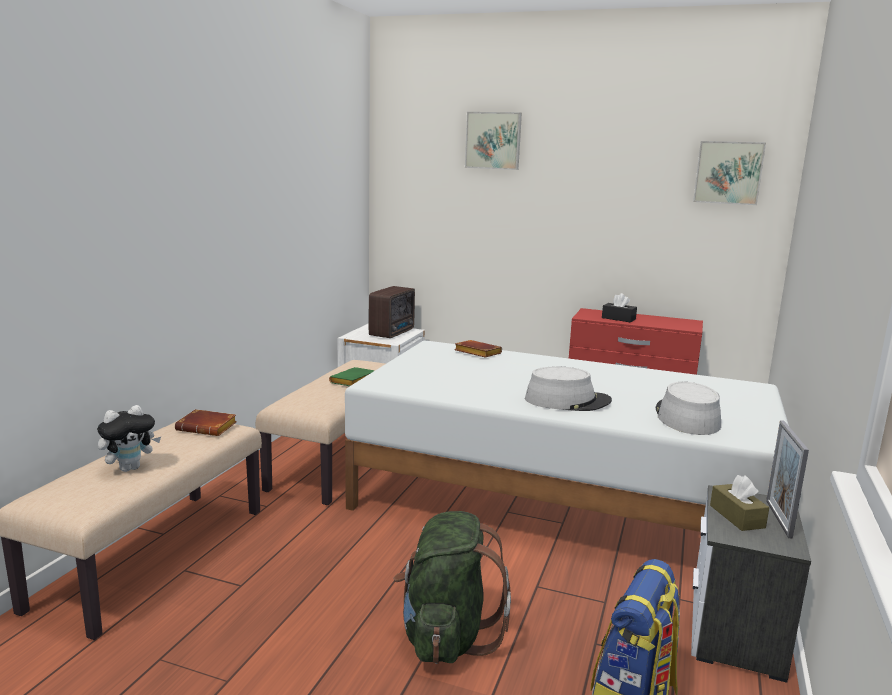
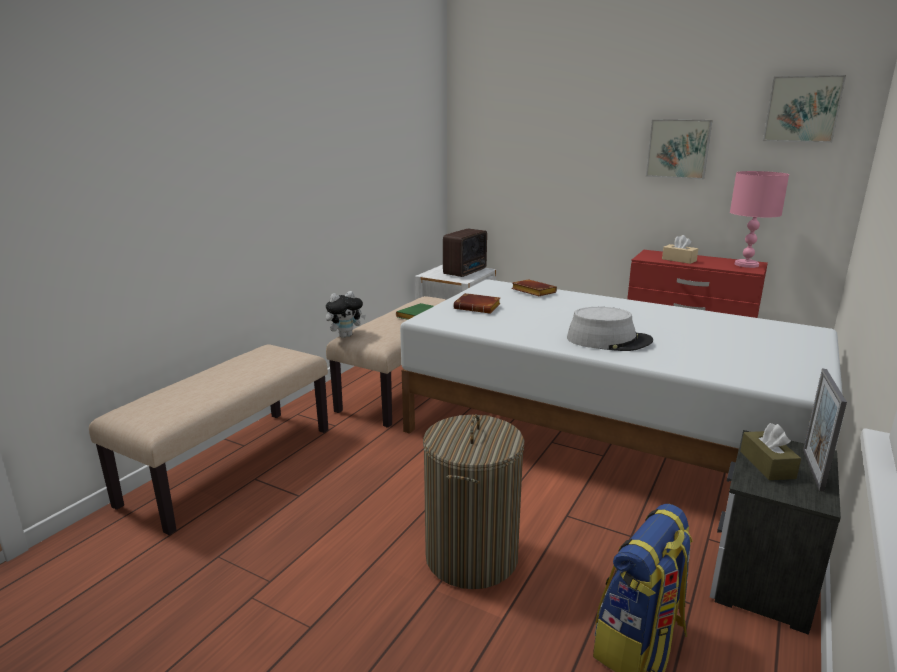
camera: 10 degrees right, 5 degrees up
(130, 468) = (204, 389): plush toy -> plush toy (345, 335)
(208, 427) = (280, 355): brown book -> brown book (478, 307)
(446, 636) = (471, 557): green backpack -> laundry basket
(493, 140) = (562, 86): picture -> picture (678, 148)
(618, 318) = (679, 260): black tissue box -> beige tissue box
(683, 323) = (746, 265): none -> pink table lamp
(686, 417) = (728, 361): grey hat -> none

